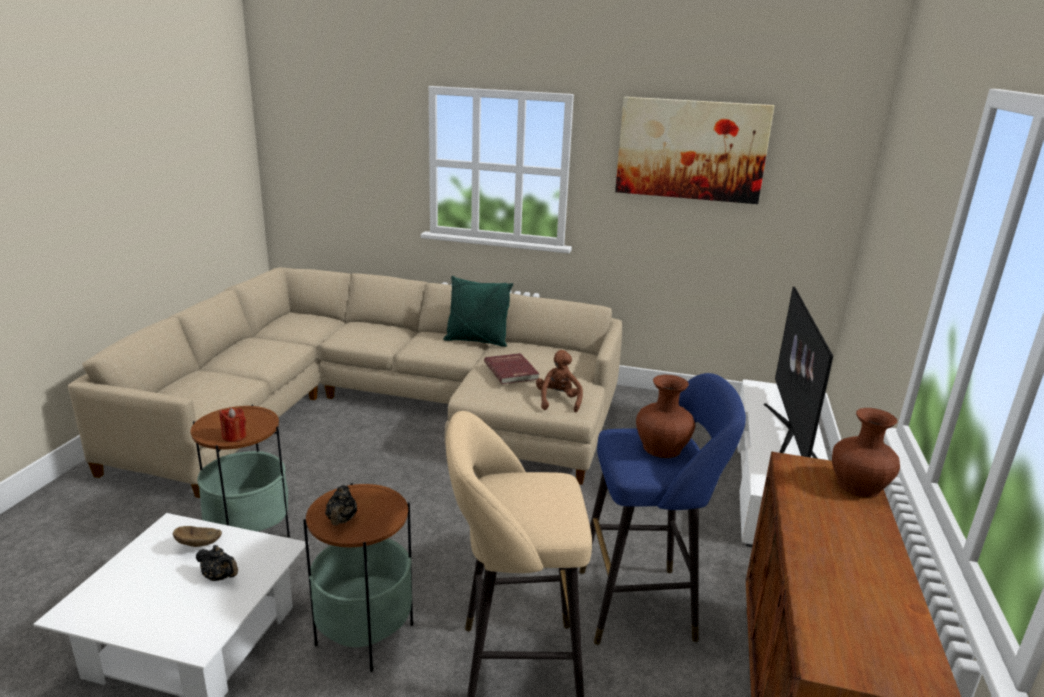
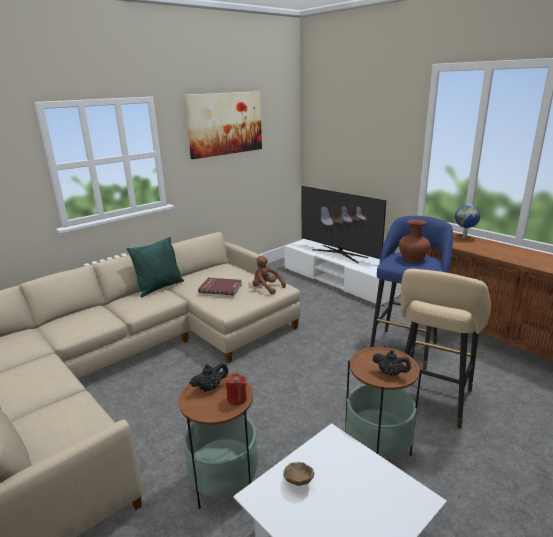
camera: 55 degrees left, 0 degrees up
(220, 577) = (348, 475): black teapot -> black teapot (210, 387)
(859, 486) = (464, 237): brown vase -> globe

